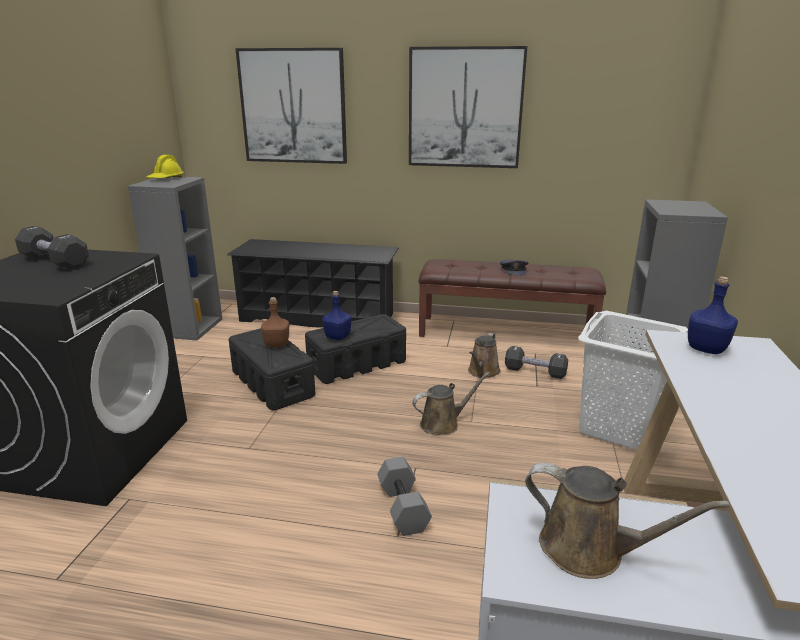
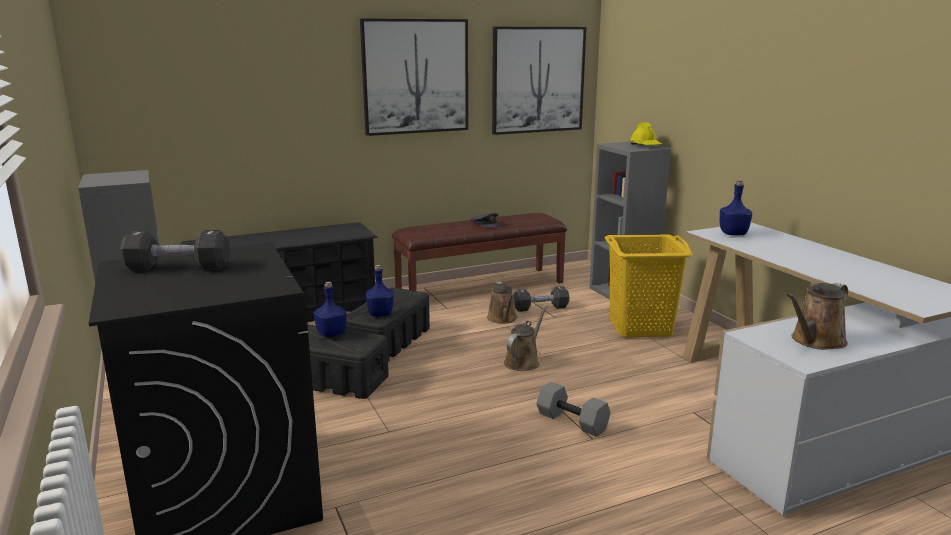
camera: 35 degrees left, 5 degrees down
(166, 179) = (105, 176): yellow hard hat -> yellow hard hat (645, 146)
(277, 344) = (331, 334): brown bottle -> blue bottle
(293, 106) = (231, 82): picture -> picture (538, 80)
(590, 550) = (815, 341): brown watering can -> brown watering can turned 150 degrees clockwise
(618, 428) = (641, 327): white laundry basket -> yellow laundry basket

